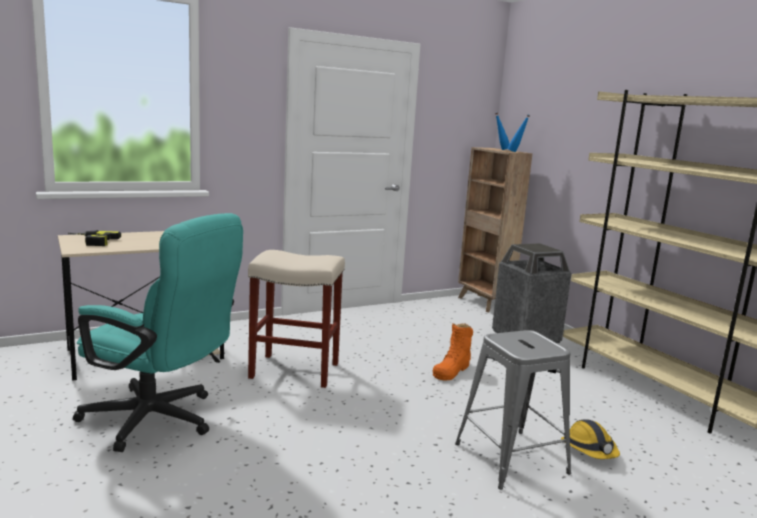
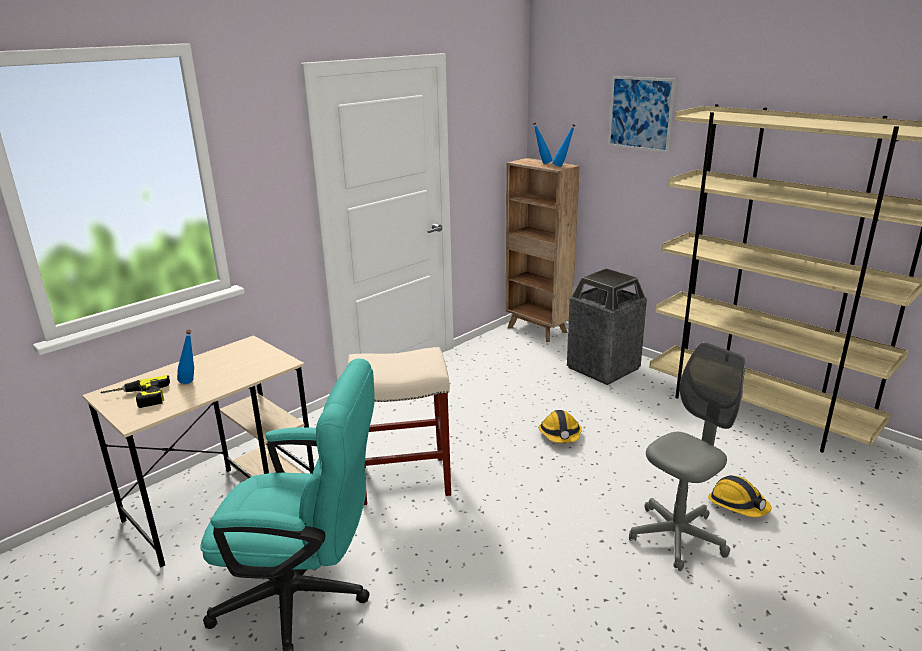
camera: 15 degrees left, 10 degrees up
(135, 241) = (191, 383): none -> blue bottle
(452, 370) = (560, 435): orange boot -> hard hat
(510, 458) = (677, 537): grey stool -> grey office chair
(584, 106) = (640, 113): none -> picture

